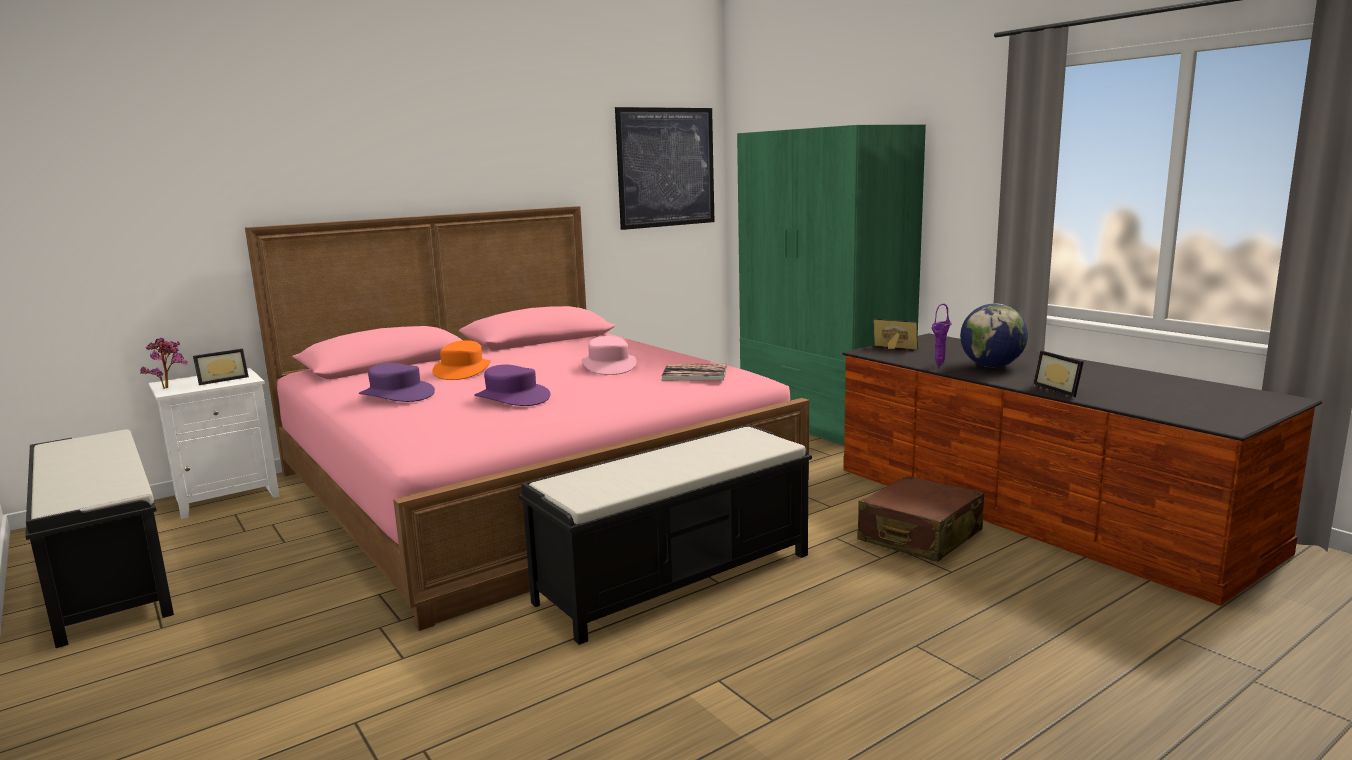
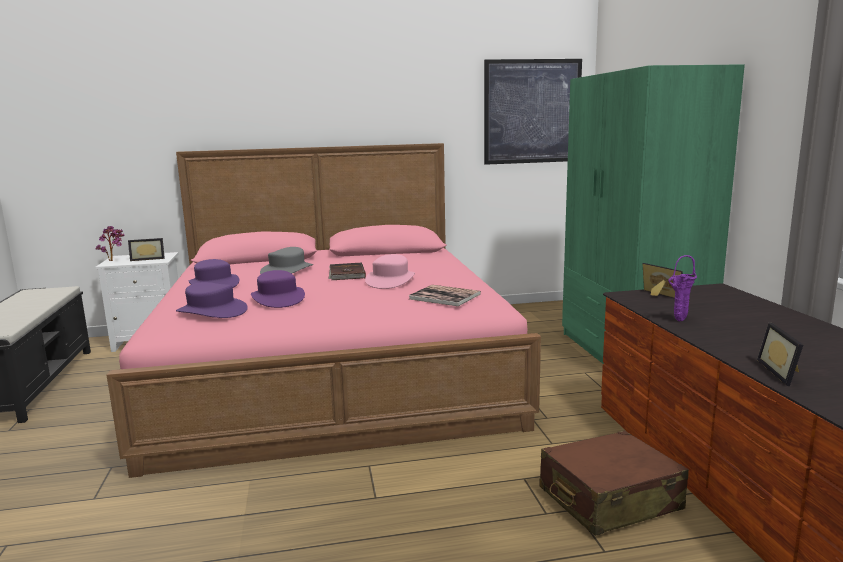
camera: 25 degrees right, 0 degrees up
(455, 419) = (211, 311): none -> purple hat
(462, 371) = (287, 271): orange hat -> grey hat
(544, 366) = (346, 274): none -> brown book
(677, 577) = (348, 482): black bench -> none
(991, 366) = (738, 330): globe -> none

